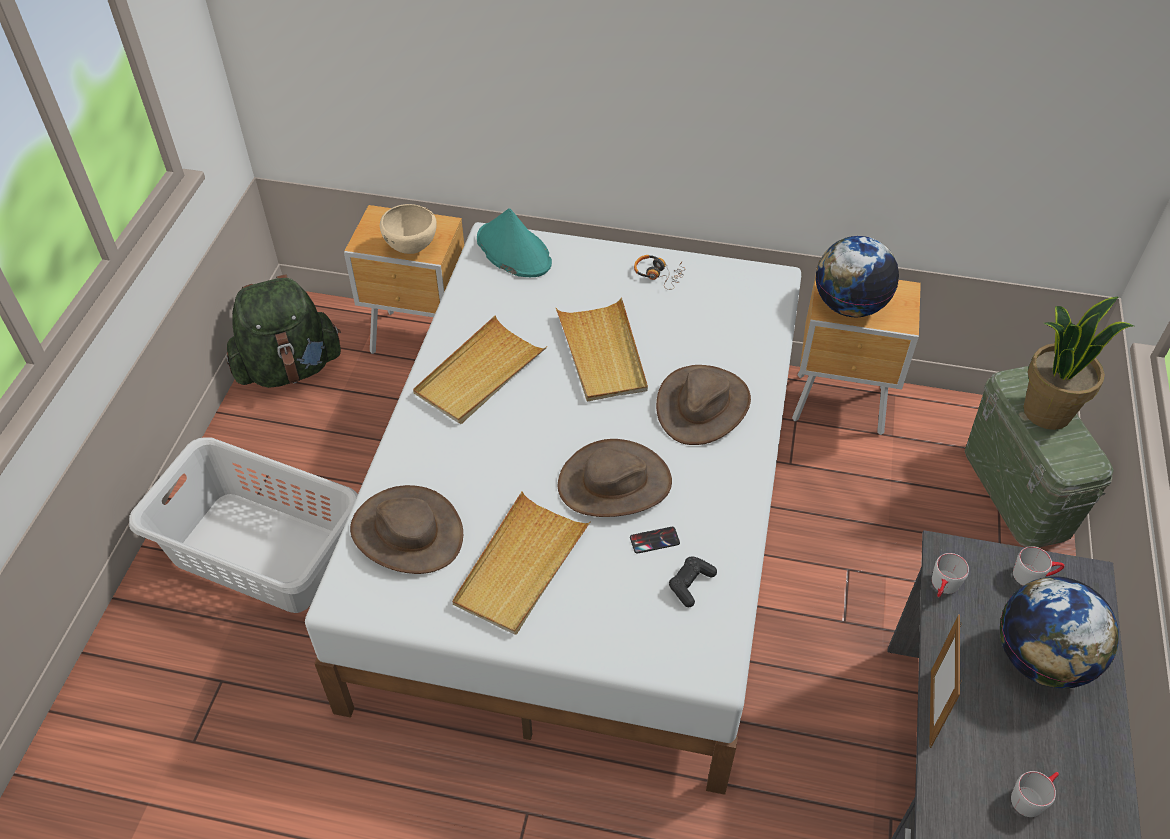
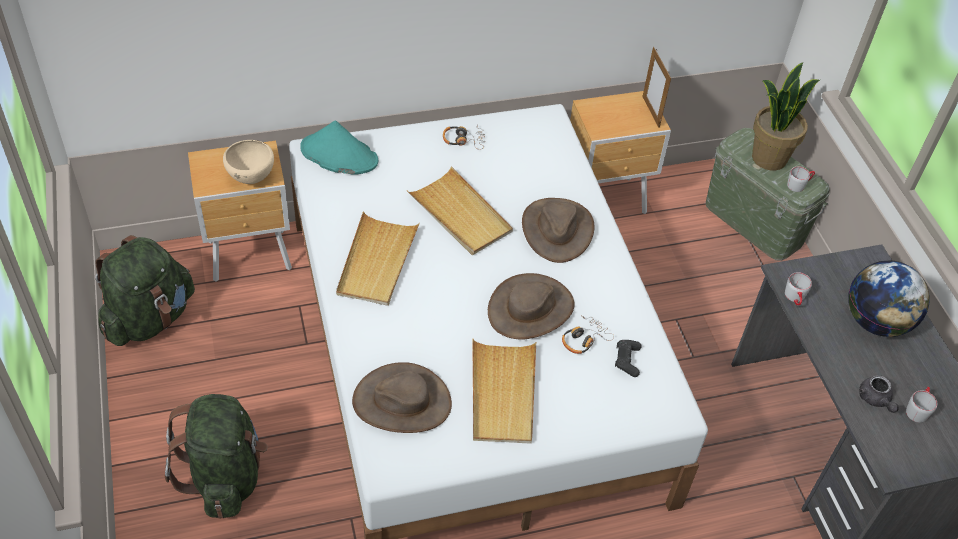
camera: 30 degrees left, 0 degrees up
(261, 550) = (225, 476): grey laundry basket -> green backpack
(654, 540) = (584, 339): phone -> headphones
(849, 305) = (612, 122): globe -> none
(931, 708) = (832, 379): picture frame -> picture frame (650, 112)
(976, 759) = (875, 400): none -> grey teapot
(1034, 575) = (842, 270): grey mug -> grey mug (799, 184)

